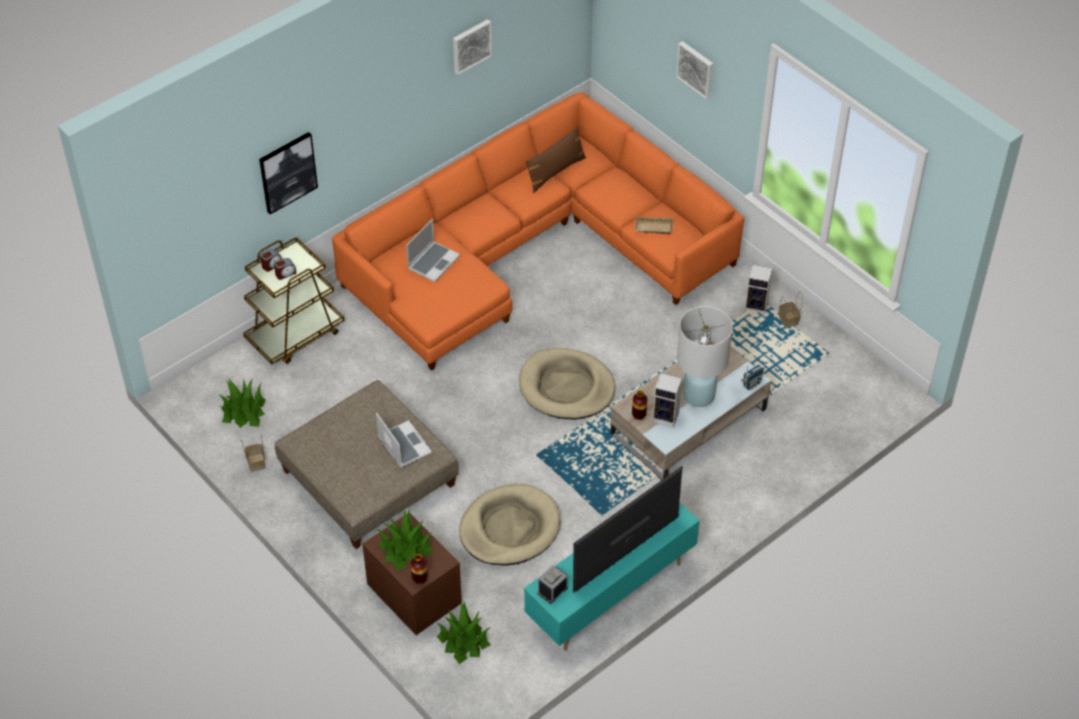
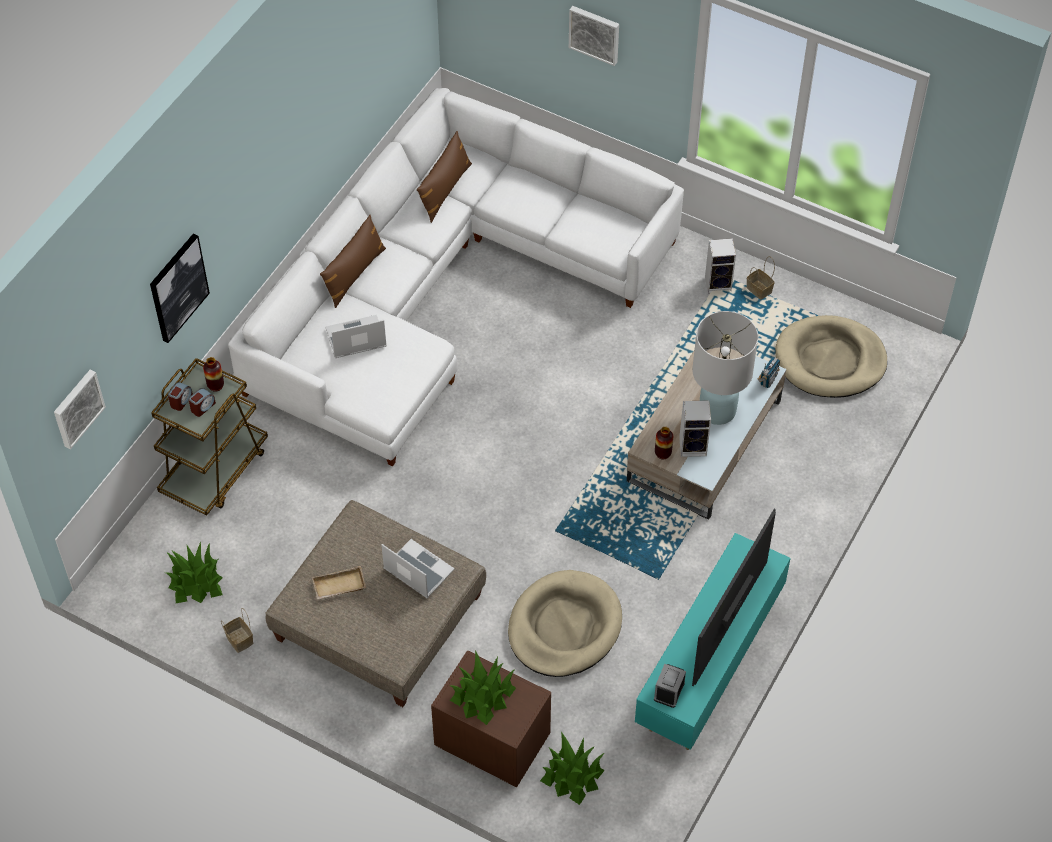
camera: 20 degrees left, 5 degrees up
(419, 578) = (515, 726): vase -> vase (215, 385)
(433, 262) = (355, 339): laptop -> laptop turned 120 degrees counterclockwise
(455, 215) = (354, 274): none -> brown pillow
(470, 45) = (333, 73): picture -> picture (77, 408)
(531, 250) = (441, 288): orange sofa -> white sofa
(566, 387) = (553, 441): beige dog bed -> beige dog bed (830, 360)
(653, 228) = (584, 228): beige tray -> beige tray (339, 587)

